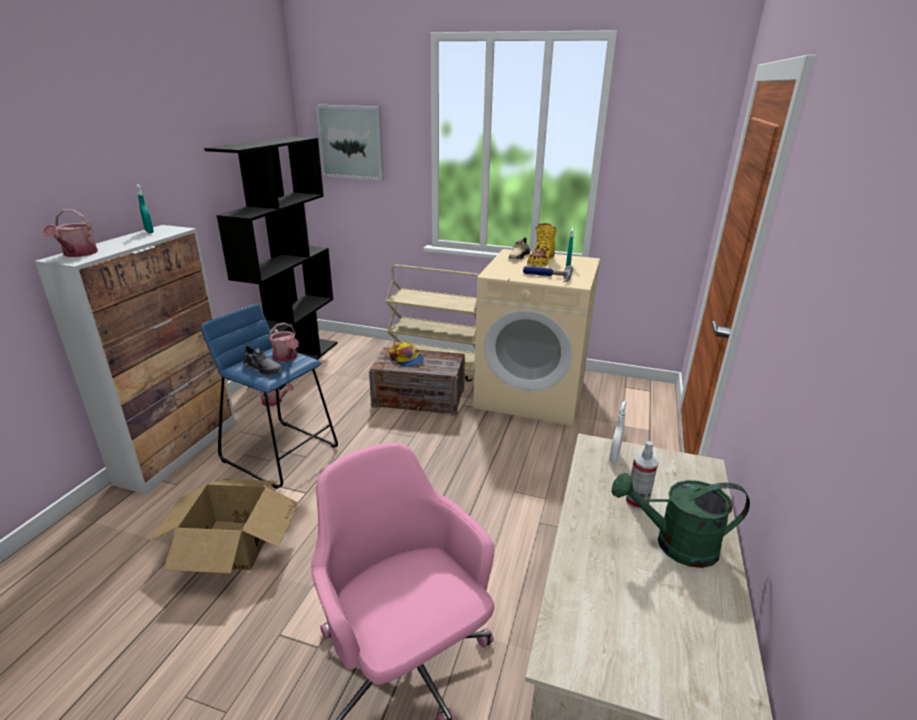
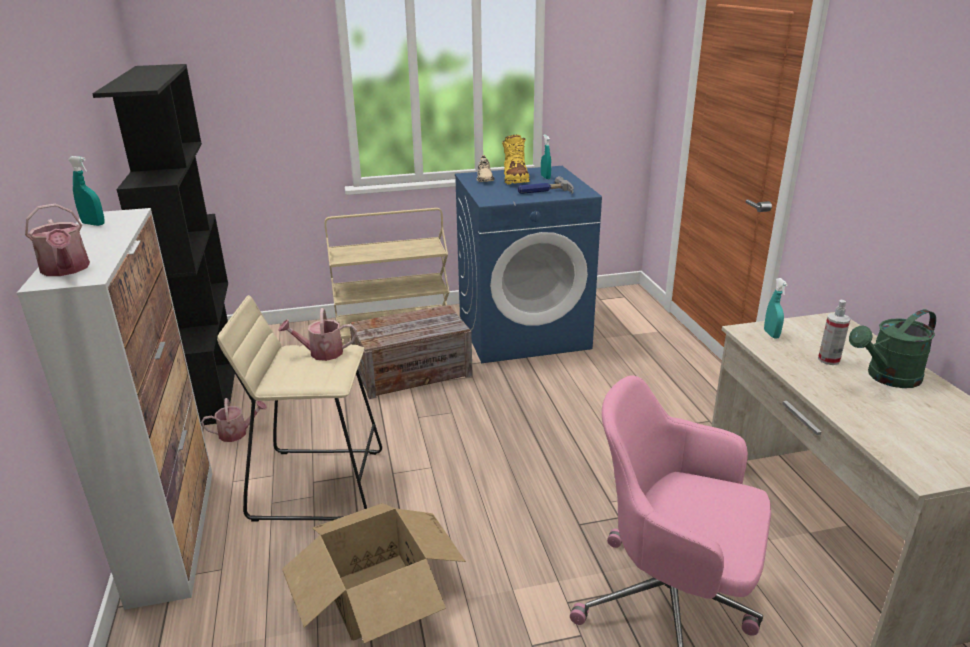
camera: 30 degrees left, 0 degrees up
(263, 368) = (311, 372): grey shoe -> none
(281, 453) = (318, 483): blue stool -> beige stool
(286, 357) = (321, 353): watering can -> watering can turned 150 degrees clockwise
(351, 142) = (223, 66): picture -> none
(406, 359) = (394, 327): cap -> none
(531, 394) = (523, 331): beige washing machine -> blue washing machine
(614, 457) = (771, 334): white spray bottle -> turquoise spray bottle

